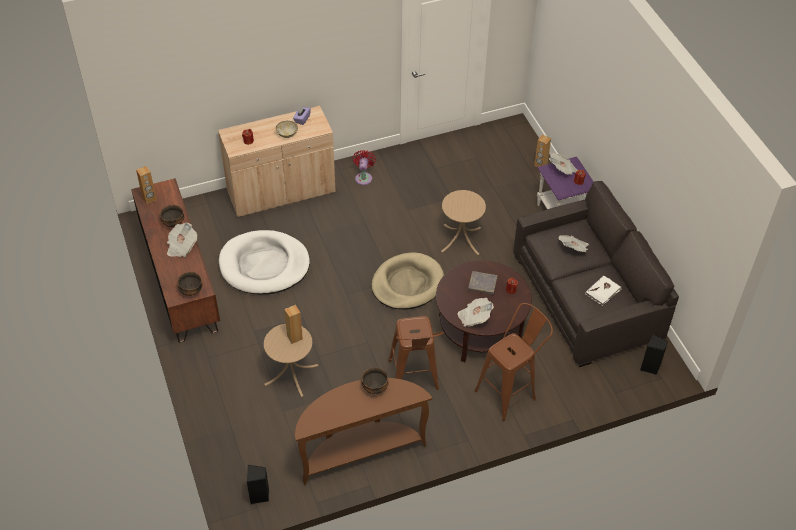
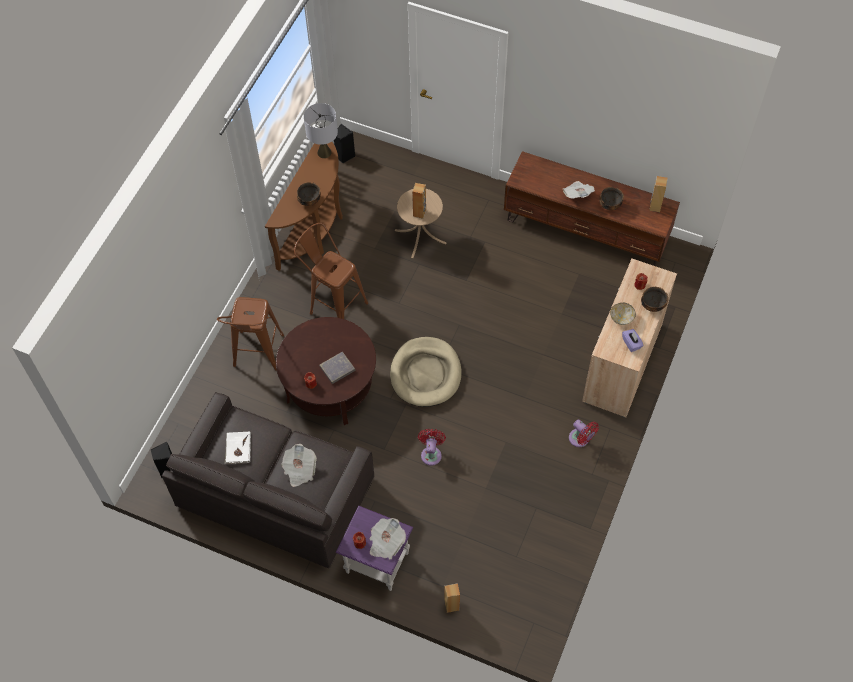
camera: 135 degrees right, 10 degrees up
(191, 291) = (524, 173): bowl -> bowl (652, 305)
(264, 265) = (546, 292): white dog bed -> none
(315, 418) = (324, 153): none -> grey table lamp
(461, 239) = (431, 453): beige side table -> red fan
(474, 317) = (314, 336): newspaper -> none

